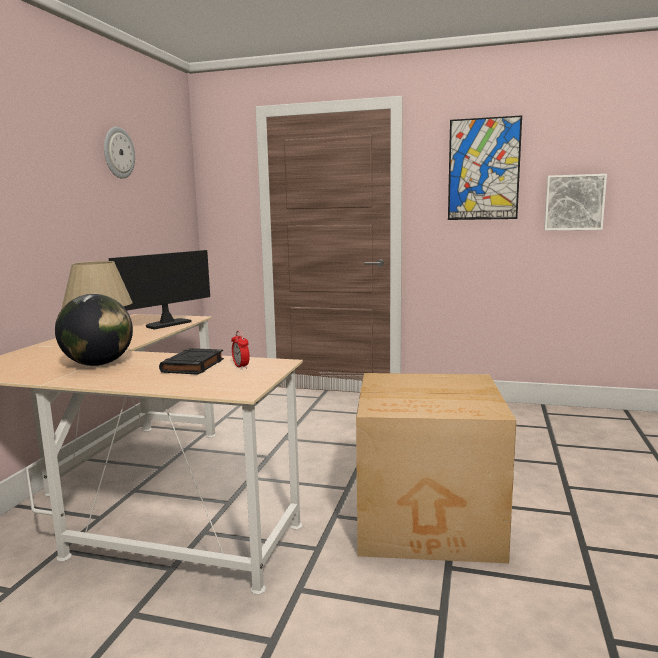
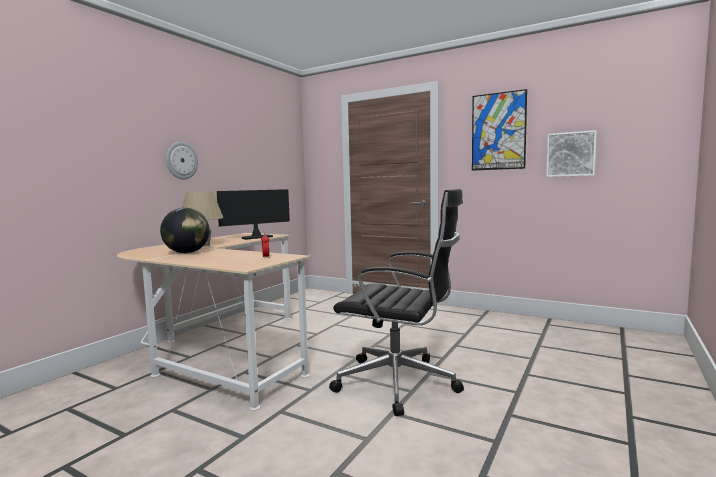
camera: 15 degrees right, 5 degrees down
(118, 153) = (240, 127): wall clock -> wall clock (181, 160)
(193, 366) = (238, 255): black book -> none
(430, 521) = (400, 383): cardboard box -> black office chair

